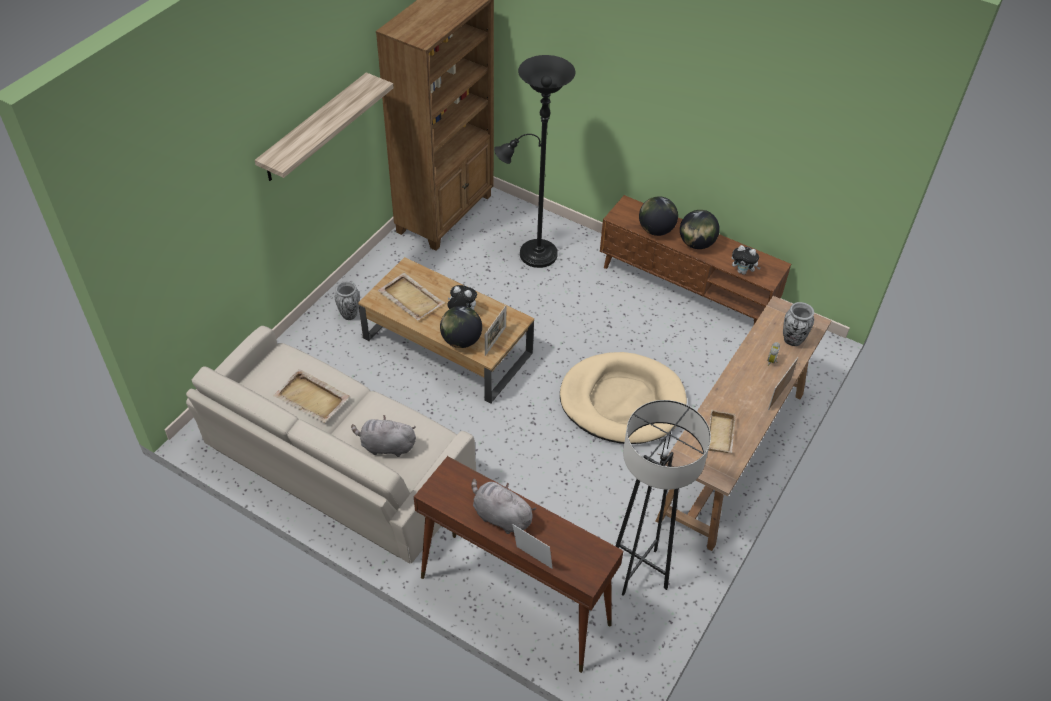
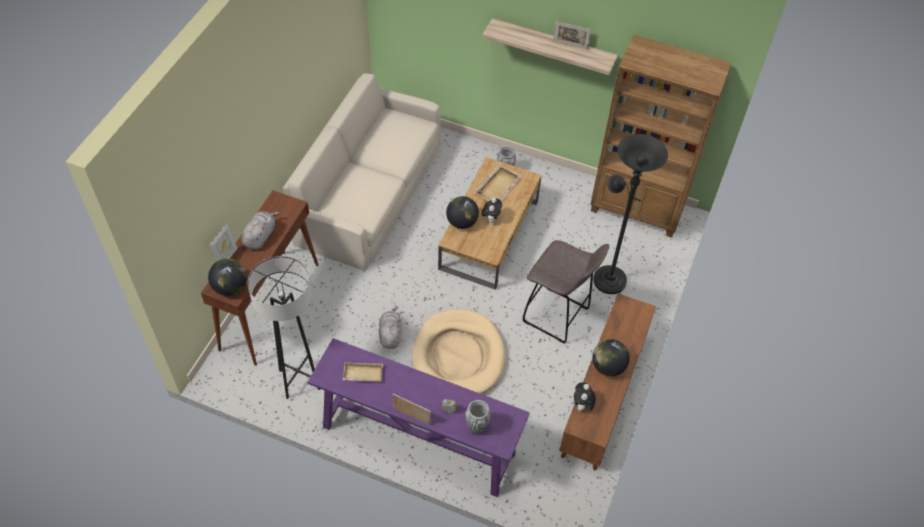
camera: 80 degrees right, 5 degrees up
(312, 398) = (386, 148): beige tray -> none
(386, 446) = (352, 194): grey plush toy -> grey plush toy (390, 334)
(495, 341) = (466, 243): picture frame -> picture frame (570, 45)
(579, 305) = (557, 316): none -> grey stool
(656, 230) = (615, 334): globe -> globe (230, 287)
(732, 455) = (417, 440): brown console table -> purple console table

